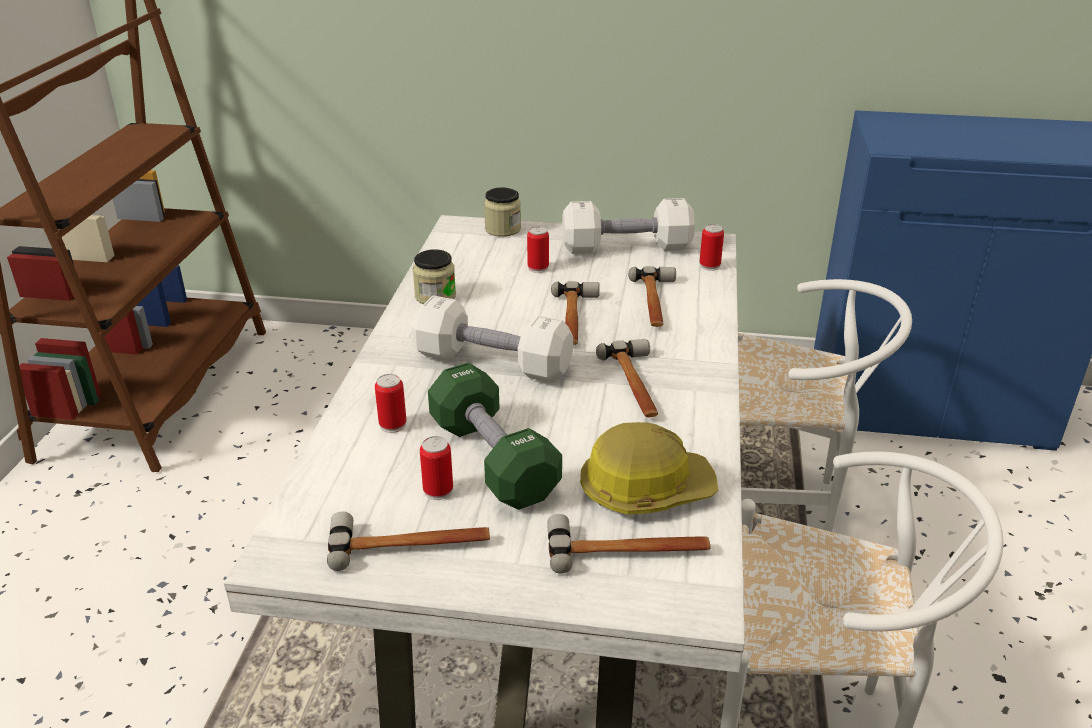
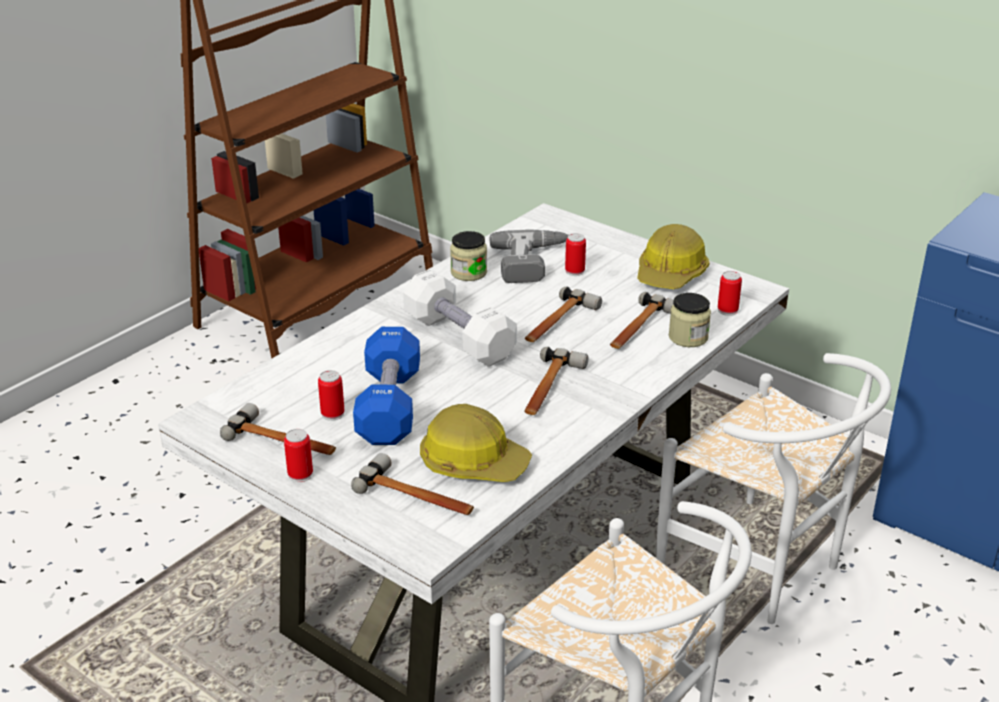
camera: 30 degrees right, 0 degrees up
(393, 425) = (345, 360): can -> can (300, 475)
(490, 270) = (533, 263): none -> power drill
(493, 459) = (389, 406): green dumbbell -> blue dumbbell
(503, 229) = (581, 229): jar -> jar (688, 337)
(626, 247) = (671, 274): white dumbbell -> hard hat

